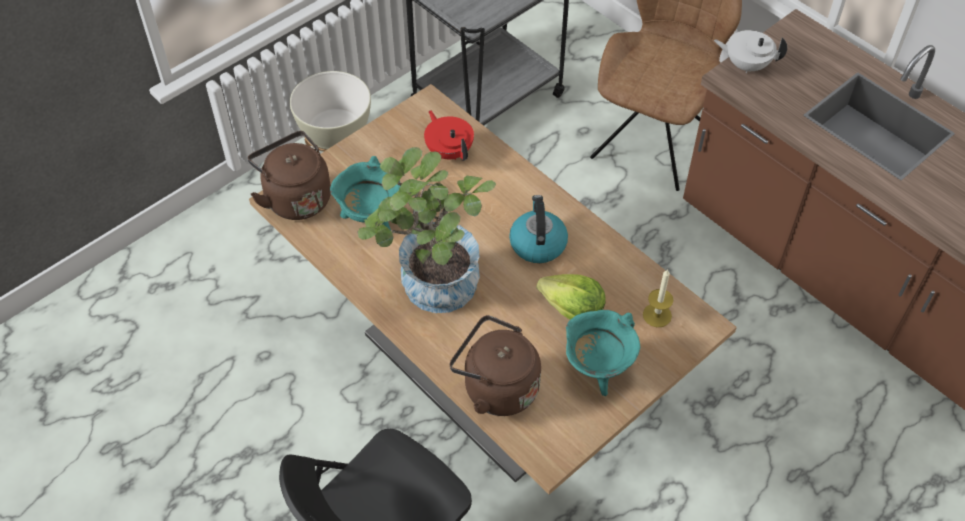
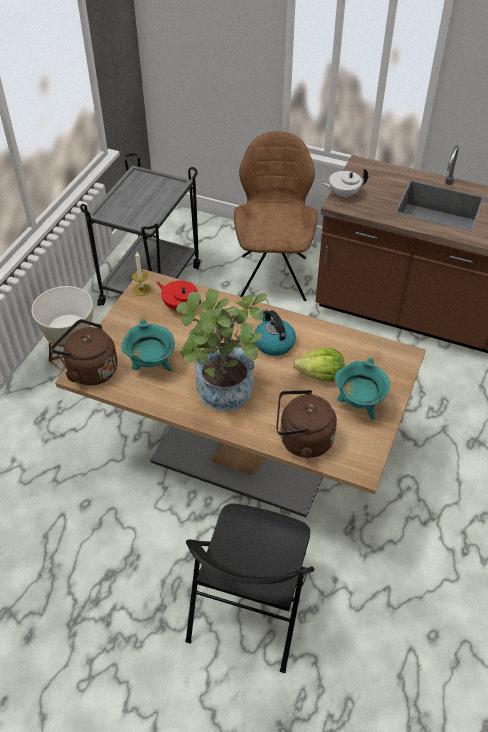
camera: 25 degrees left, 5 degrees down
(657, 315) = (375, 359): candle -> candle (141, 289)

